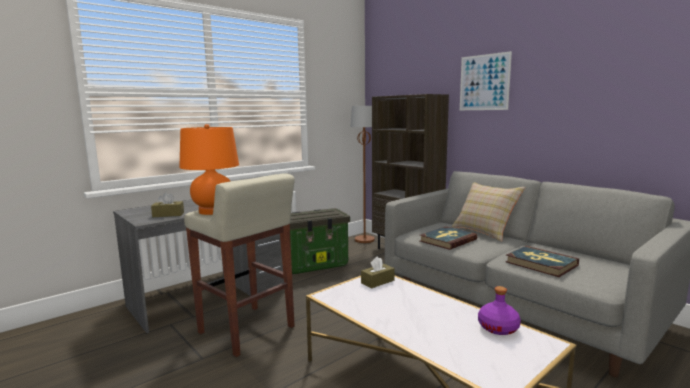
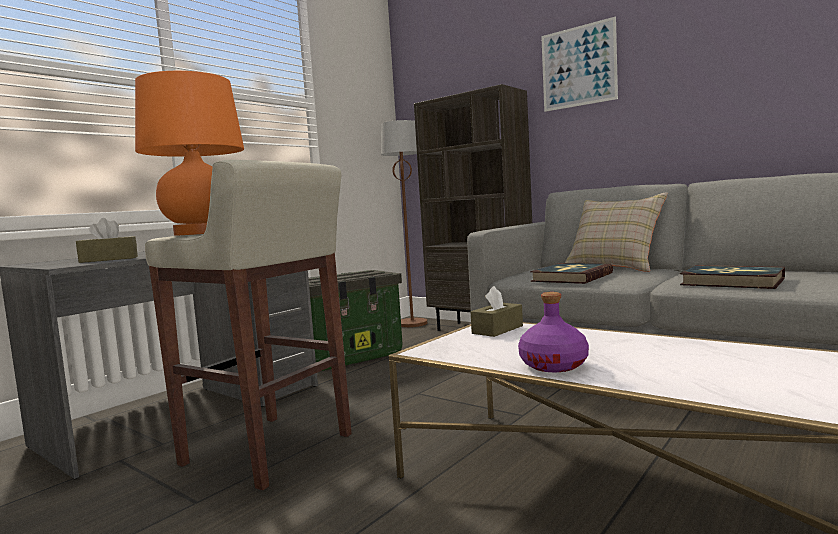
camera: 10 degrees left, 5 degrees down
(498, 328) = (743, 352): purple bottle -> purple bottle (553, 365)

